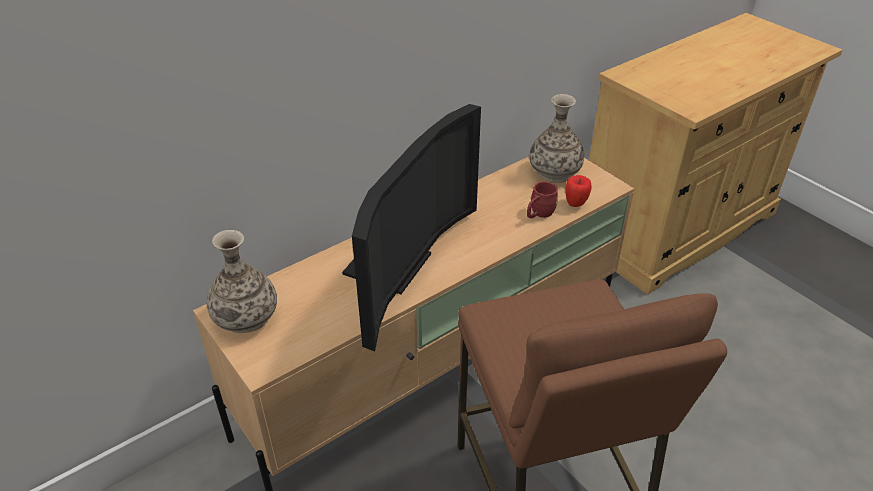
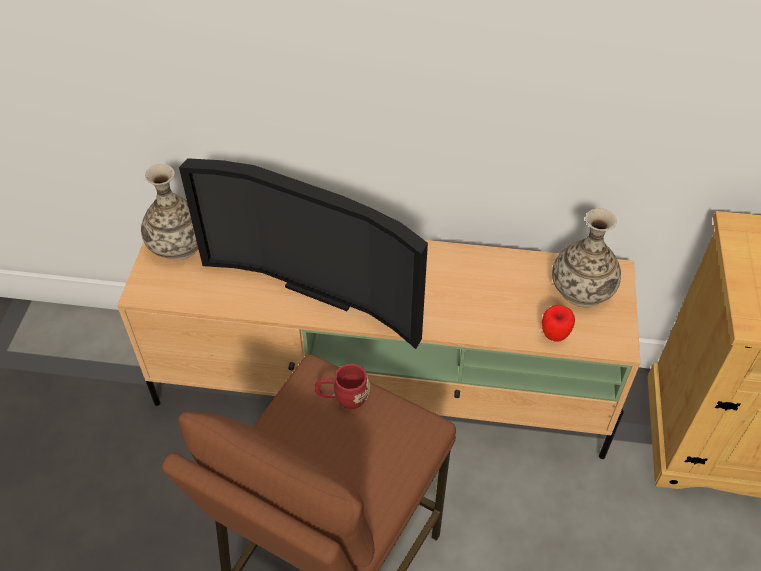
camera: 45 degrees right, 10 degrees up
(398, 268) = (324, 284): television -> television turned 45 degrees clockwise
(539, 214) = (505, 321): red mug -> red mug (343, 398)

